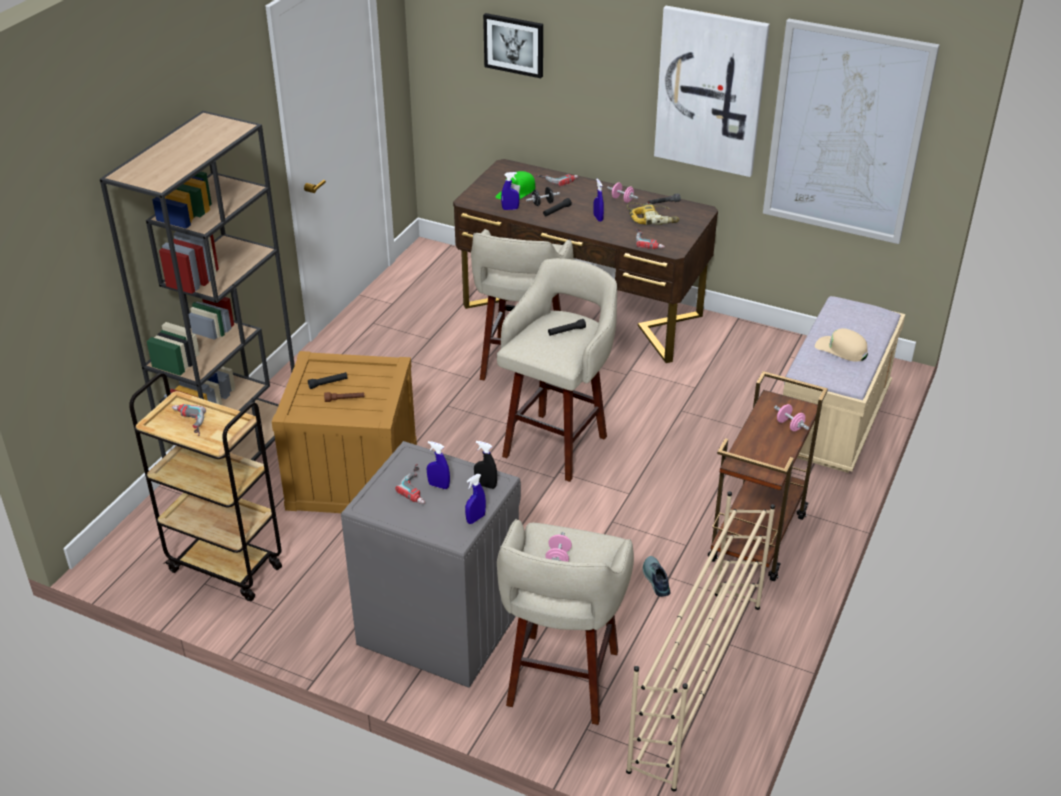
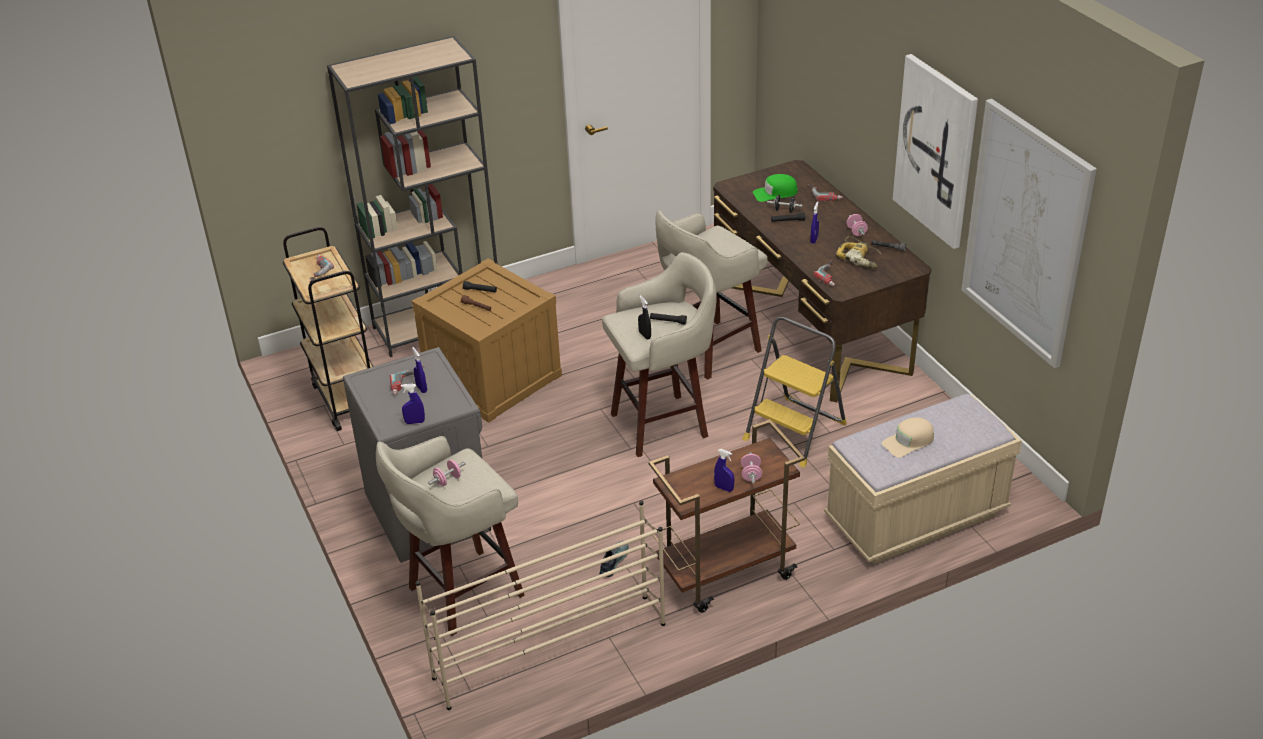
camera: 40 degrees right, 0 degrees up
(485, 485) = (450, 403): black spray bottle -> black spray bottle (644, 335)
(510, 209) = (752, 205): blue spray bottle -> blue spray bottle (724, 488)
(514, 44) = (817, 54): picture -> none
(668, 397) = (797, 429): none -> yellow step ladder
(841, 350) = (908, 442): beige cap -> beige cap turned 105 degrees counterclockwise

